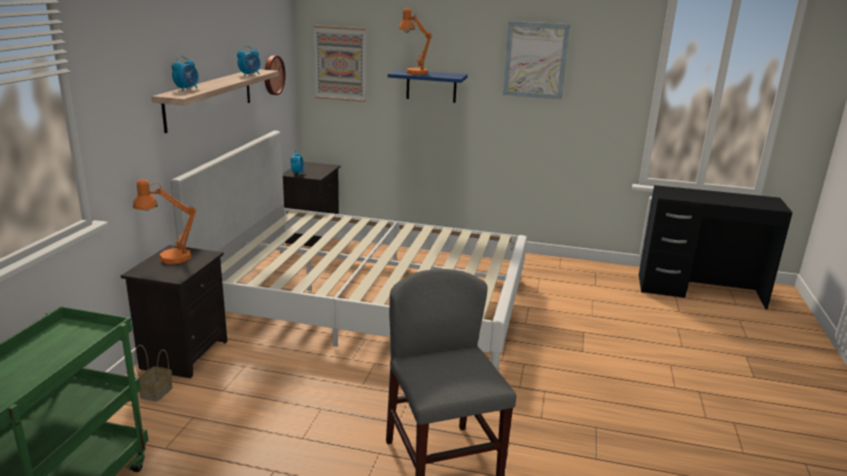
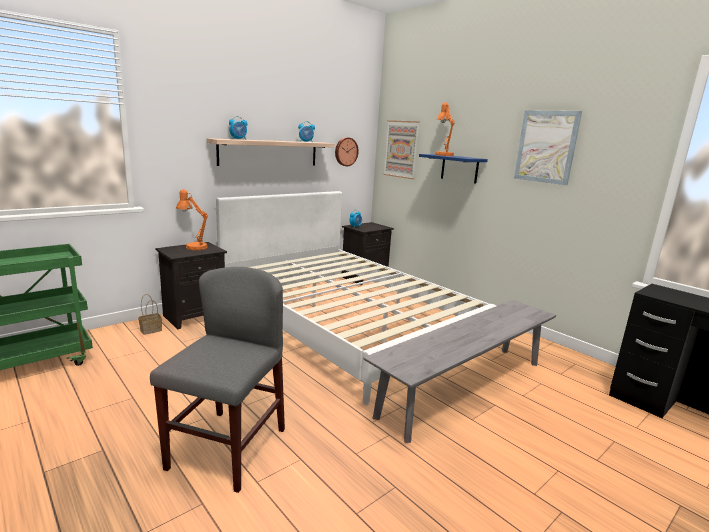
camera: 35 degrees right, 5 degrees down
(547, 326) = (464, 388): none -> grey bench

